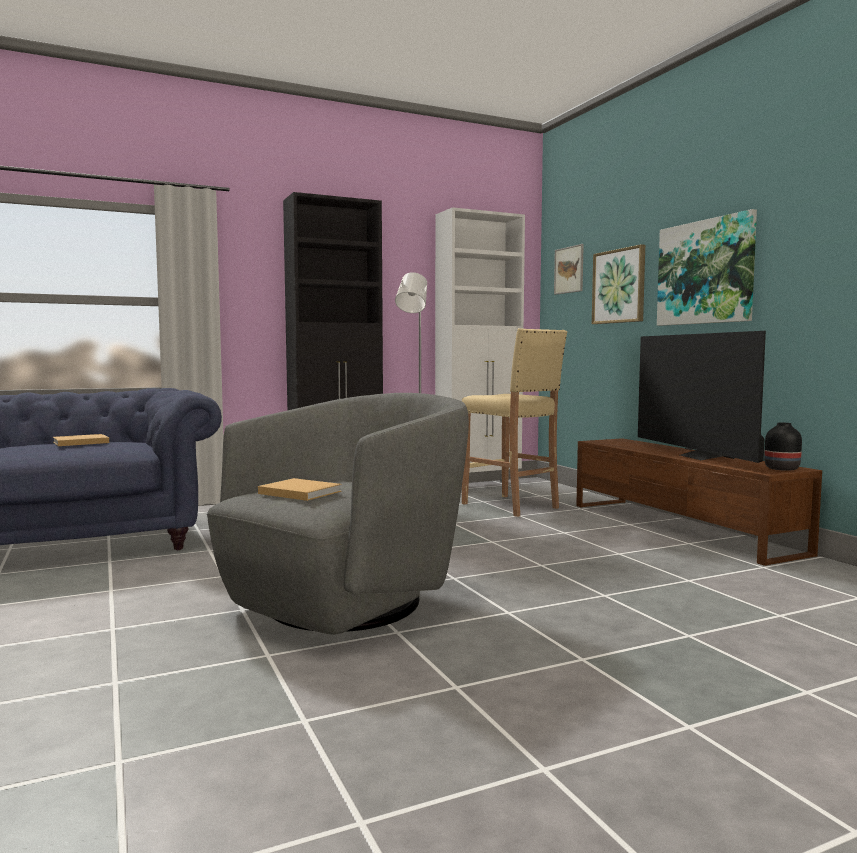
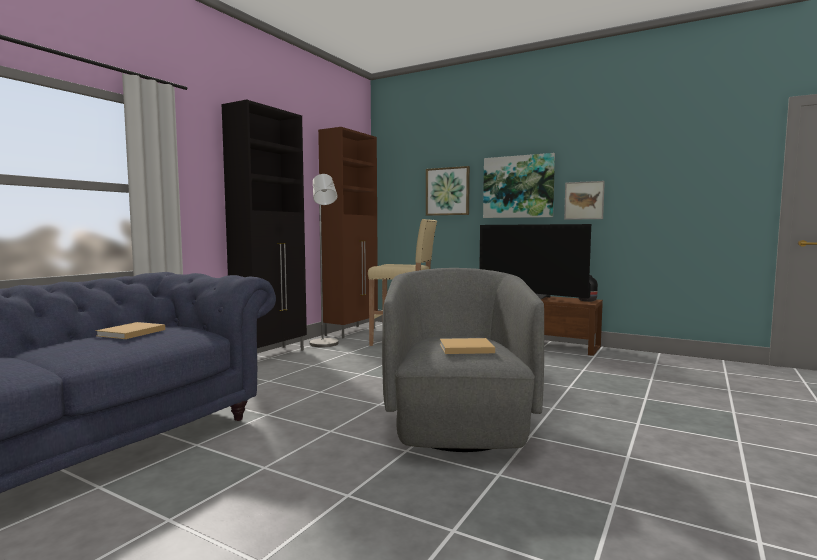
camera: 35 degrees left, 0 degrees up
(479, 486) = (351, 332): white cabinet -> brown cabinet
(569, 270) = (400, 177): picture -> picture (584, 200)

